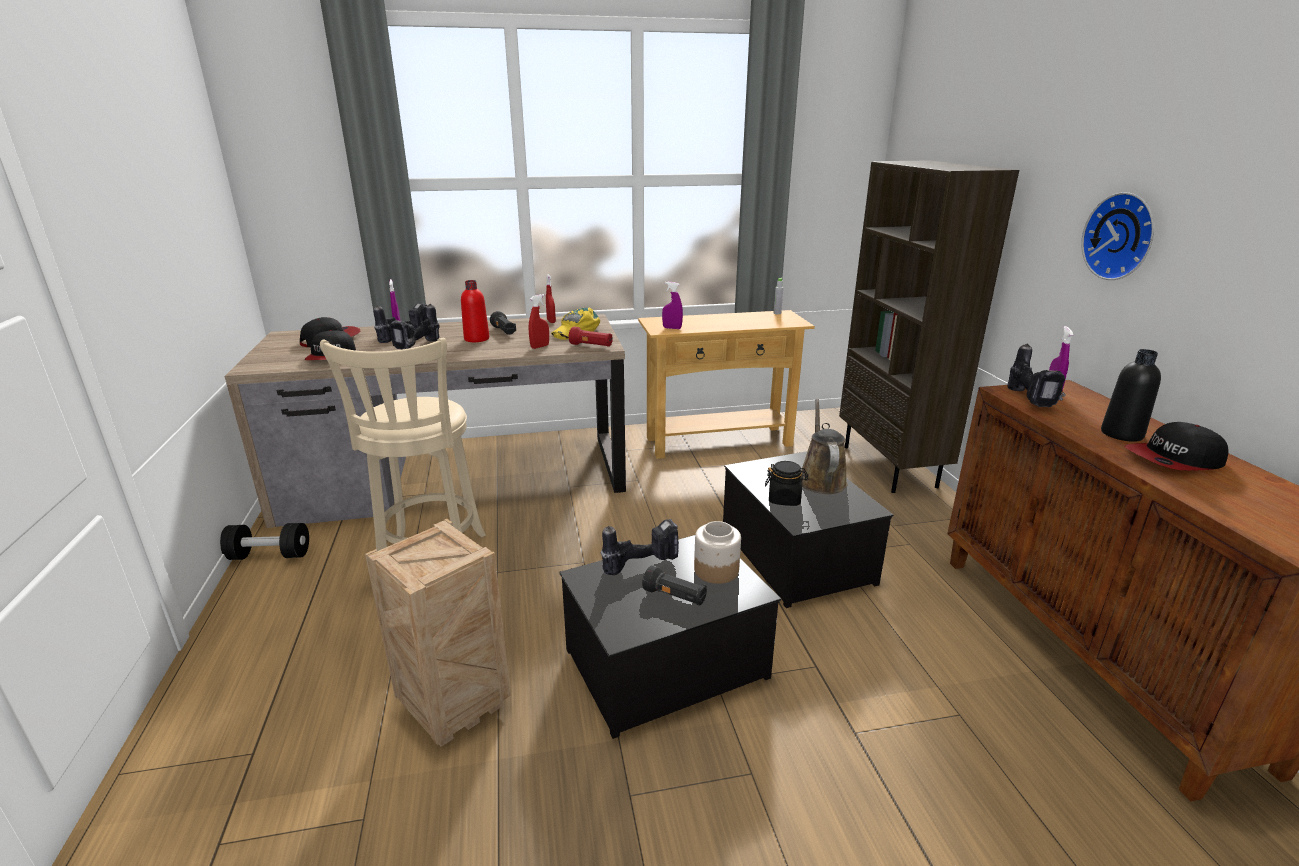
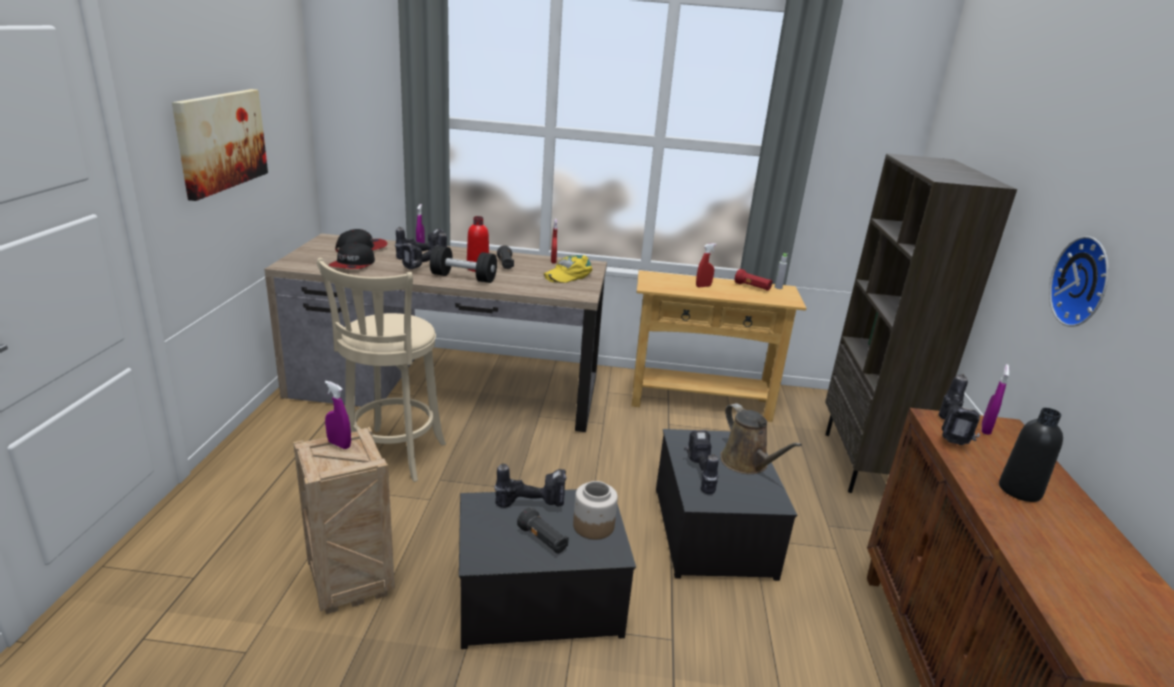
camera: 15 degrees right, 0 degrees up
(147, 221) = (221, 141): none -> picture
(269, 555) = (273, 421): black dumbbell -> black dumbbell (463, 278)
(540, 346) = (526, 285): red spray bottle -> red spray bottle (703, 286)
(591, 346) = (571, 293): red flashlight -> red flashlight (752, 287)
(672, 328) = (662, 286): purple spray bottle -> purple spray bottle (339, 444)
(784, 499) = (699, 474): black jar -> power drill
(821, 479) = (747, 463): brown watering can -> brown watering can turned 135 degrees clockwise
(1174, 460) = (1052, 530): cap -> none

